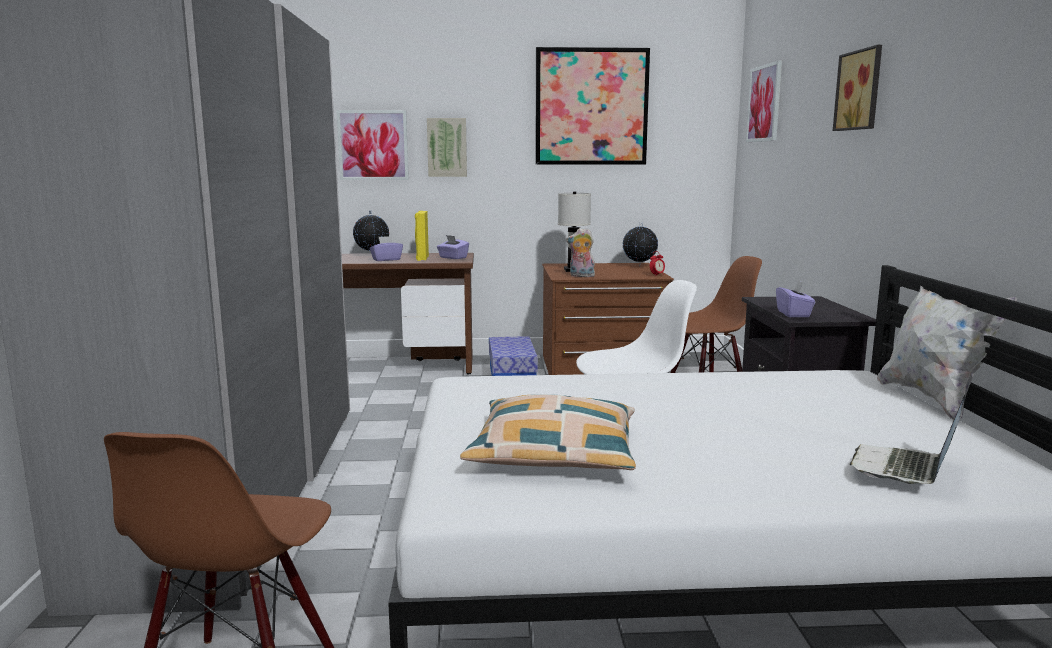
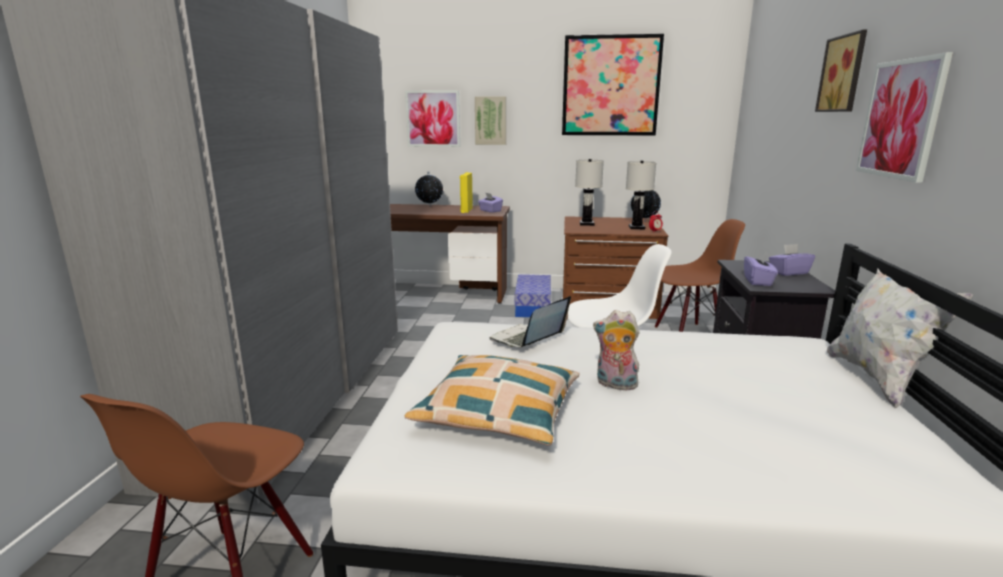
camera: 10 degrees right, 5 degrees up
(386, 259) = (438, 211): purple tissue box -> purple tissue box (788, 272)
(581, 276) = (590, 230): plush toy -> plush toy (615, 384)
(633, 272) = (636, 227): none -> white table lamp
(764, 103) = (762, 83): picture -> picture (901, 119)
(904, 469) = (821, 465): laptop -> laptop (527, 339)

